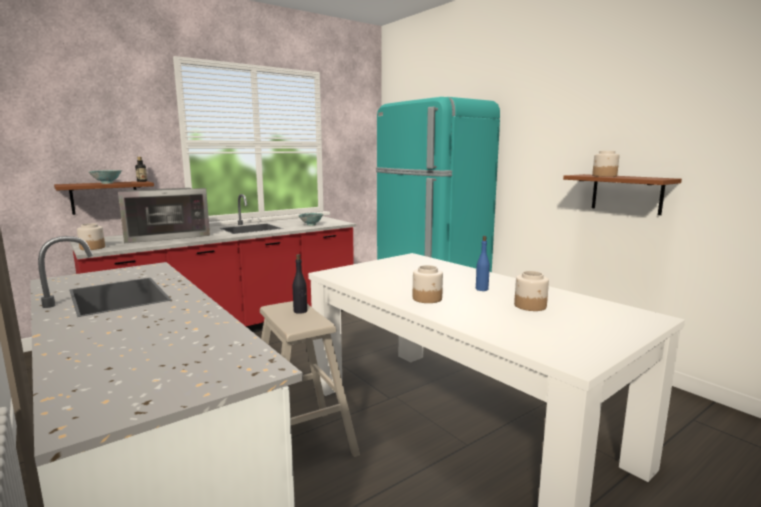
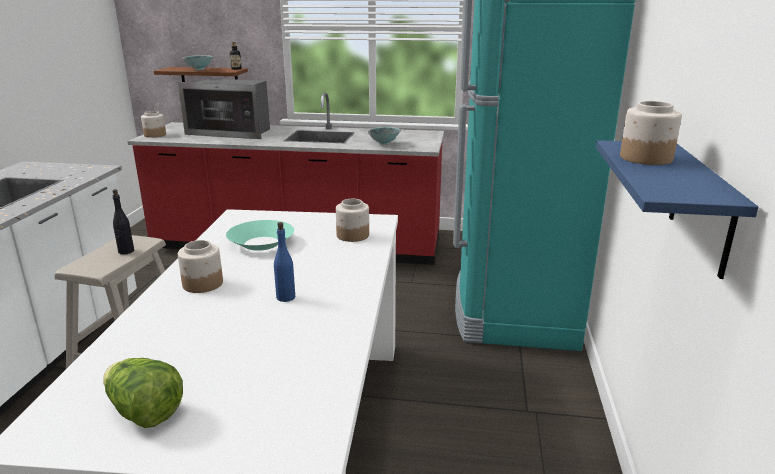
camera: 45 degrees right, 10 degrees up
(391, 278) = (261, 243): none -> turquoise bowl
(530, 306) = (247, 346): jar -> jar (353, 235)
(578, 336) = (144, 412): none -> lettuce
(626, 194) = (702, 207): brown shelf -> blue shelf

